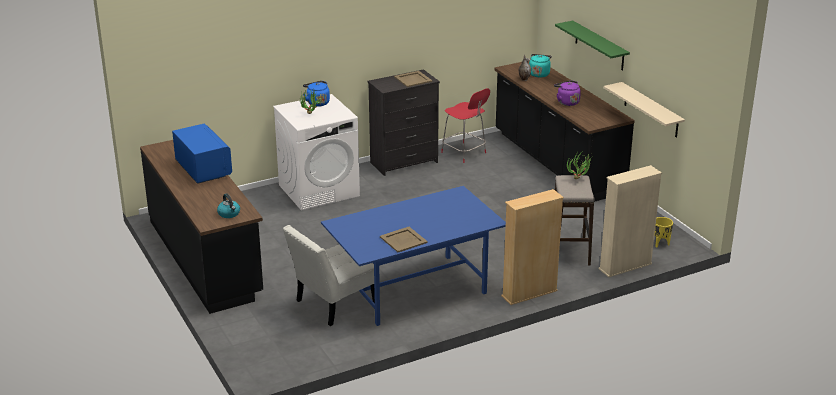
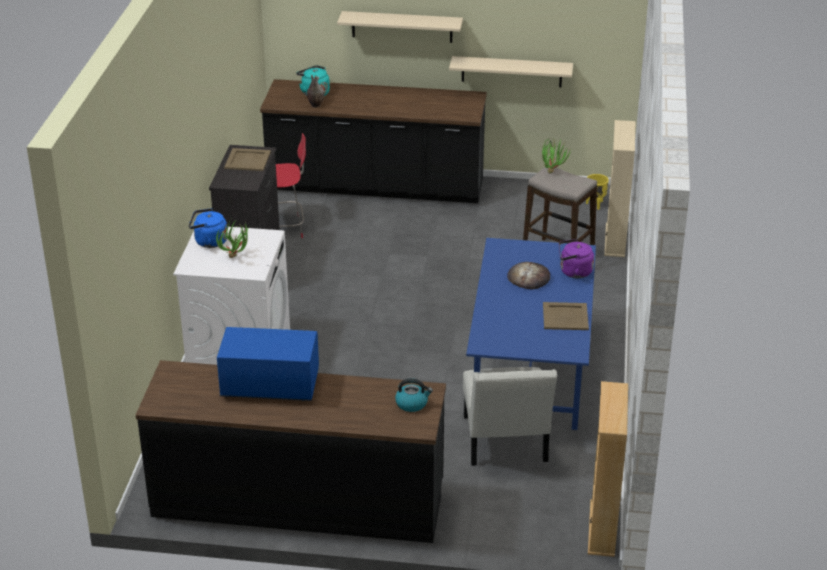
camera: 55 degrees left, 5 degrees up
(433, 214) = (528, 278): none -> bread
(529, 293) = (609, 312): beige bookcase -> beige bookcase (602, 528)
(567, 102) = (401, 106): purple kettle -> purple kettle (573, 272)
(599, 46) = (402, 26): green shelf -> beige shelf

